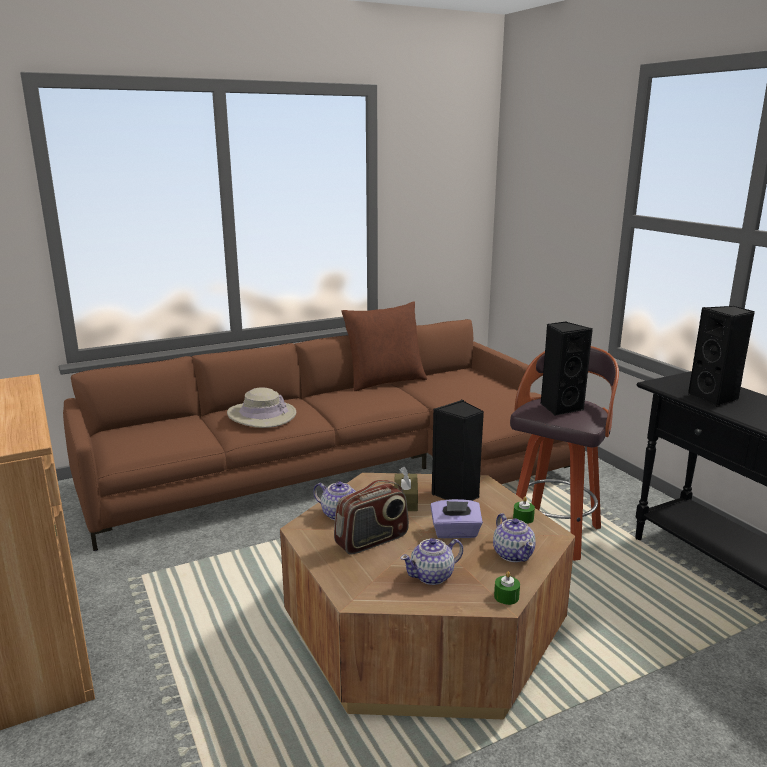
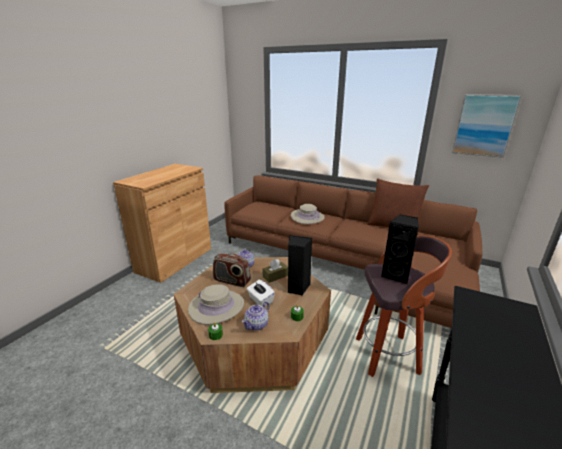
camera: 55 degrees right, 5 degrees up
(432, 576) = (216, 307): teapot -> beige hat
(437, 205) = (484, 125): none -> picture
(455, 532) = (260, 300): purple tissue box -> white tissue box
(715, 398) = (486, 328): black speaker -> none

